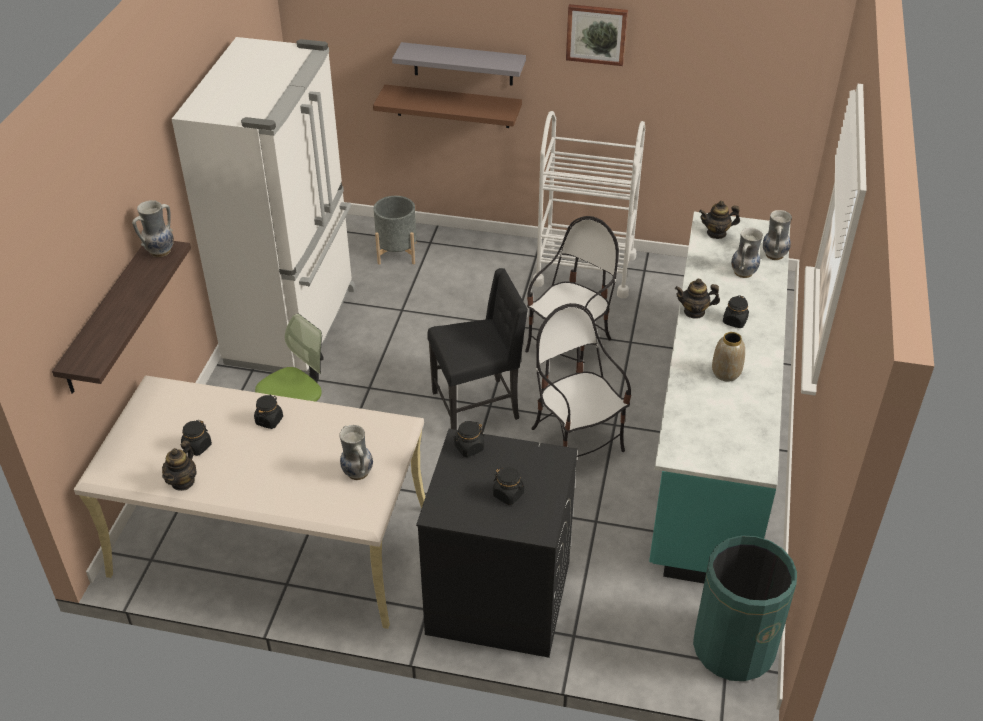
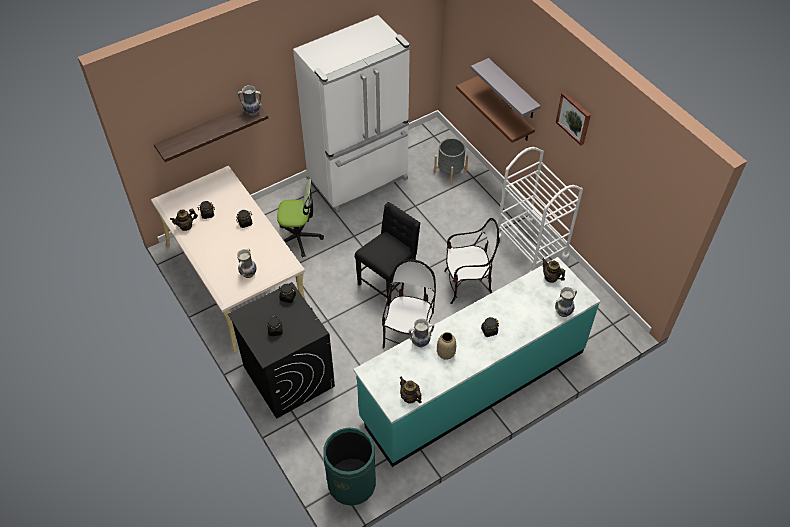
camera: 45 degrees right, 10 degrees up
(477, 406) = (388, 281): black chair -> black chair turned 75 degrees counterclockwise
(694, 312) = (476, 311): teapot -> teapot (410, 397)
(744, 273) = (532, 309): vase -> vase (420, 342)

